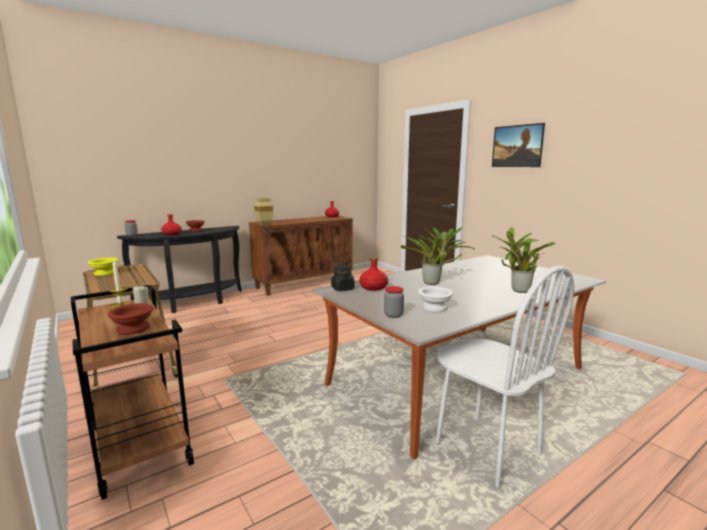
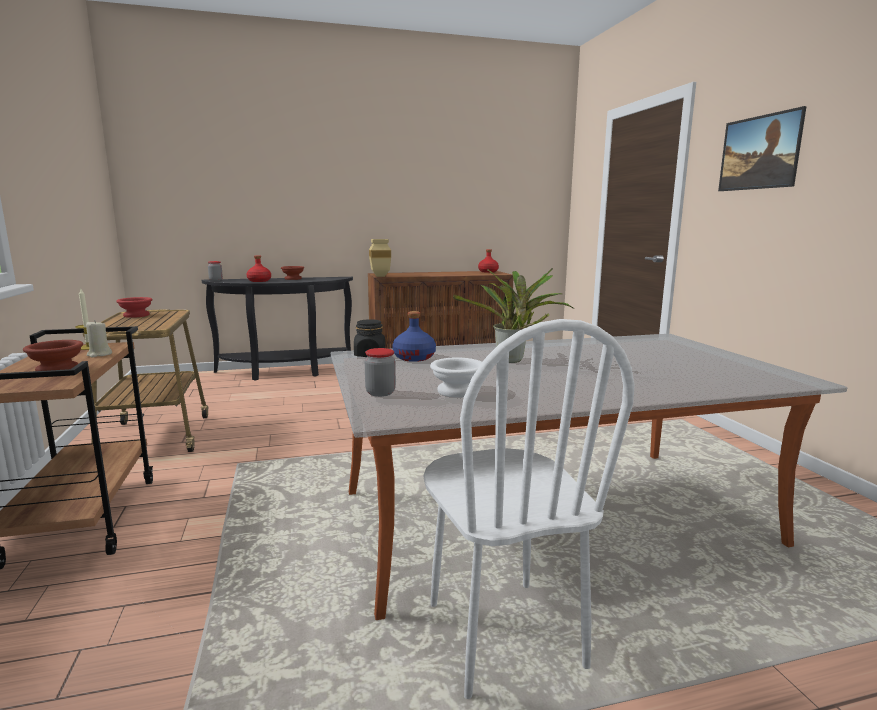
camera: 20 degrees right, 0 degrees up
(104, 273) = (136, 315): yellow bowl -> red bowl
(373, 287) = (414, 357): red bottle -> blue bottle
(518, 291) = (638, 385): potted plant -> none

